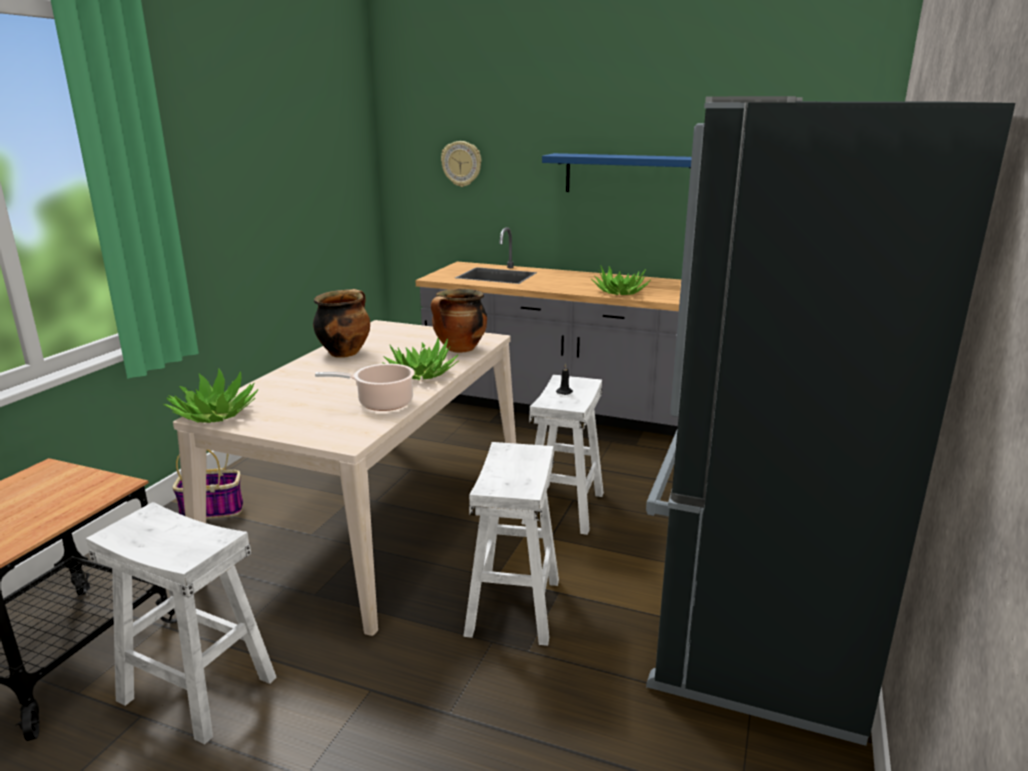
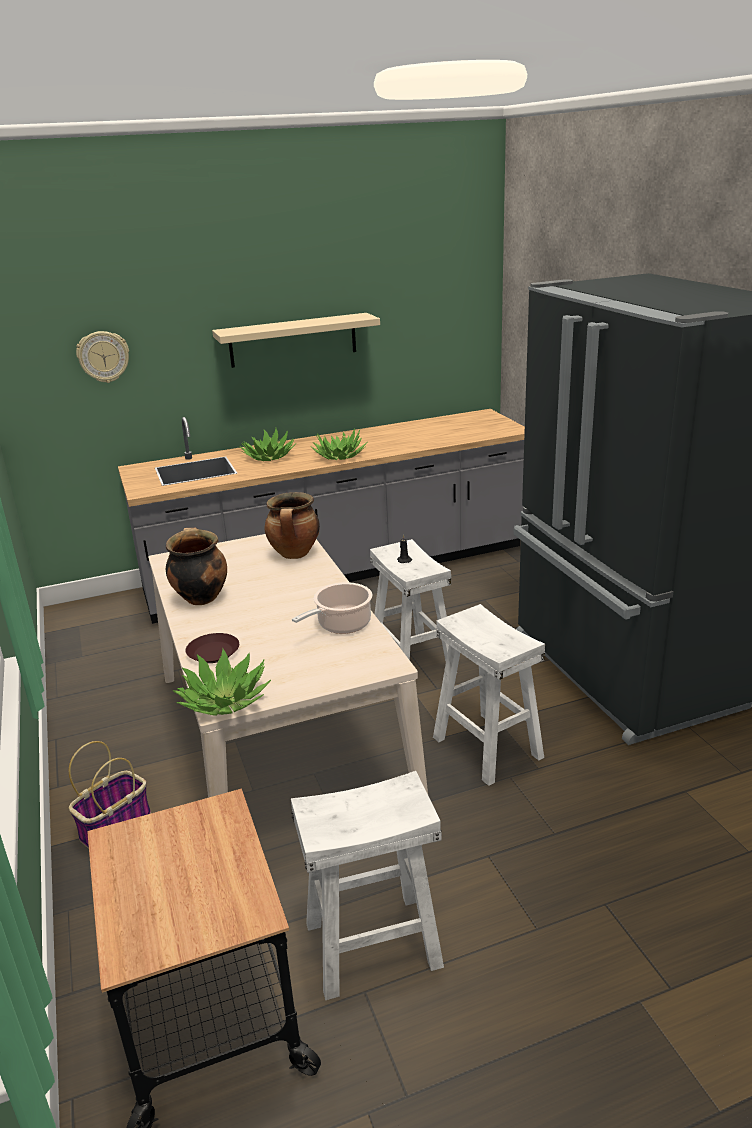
camera: 40 degrees left, 5 degrees up
(275, 385) = (213, 652): none -> brown plate
(421, 373) = (313, 588): potted plant -> potted plant (268, 457)
(629, 175) = (293, 340): blue shelf -> beige shelf

